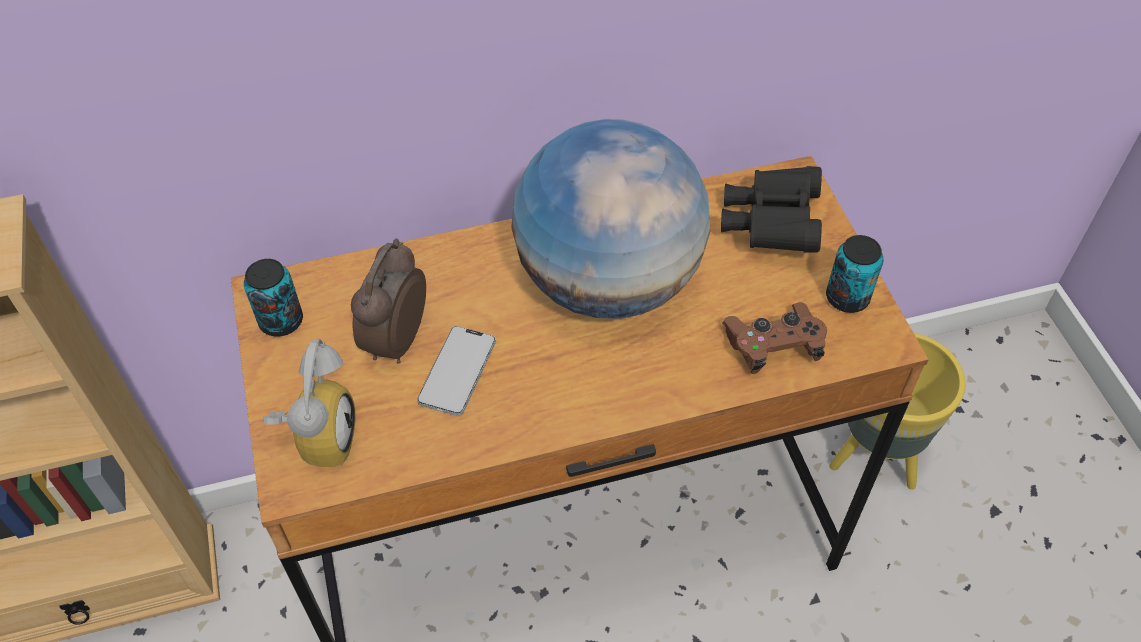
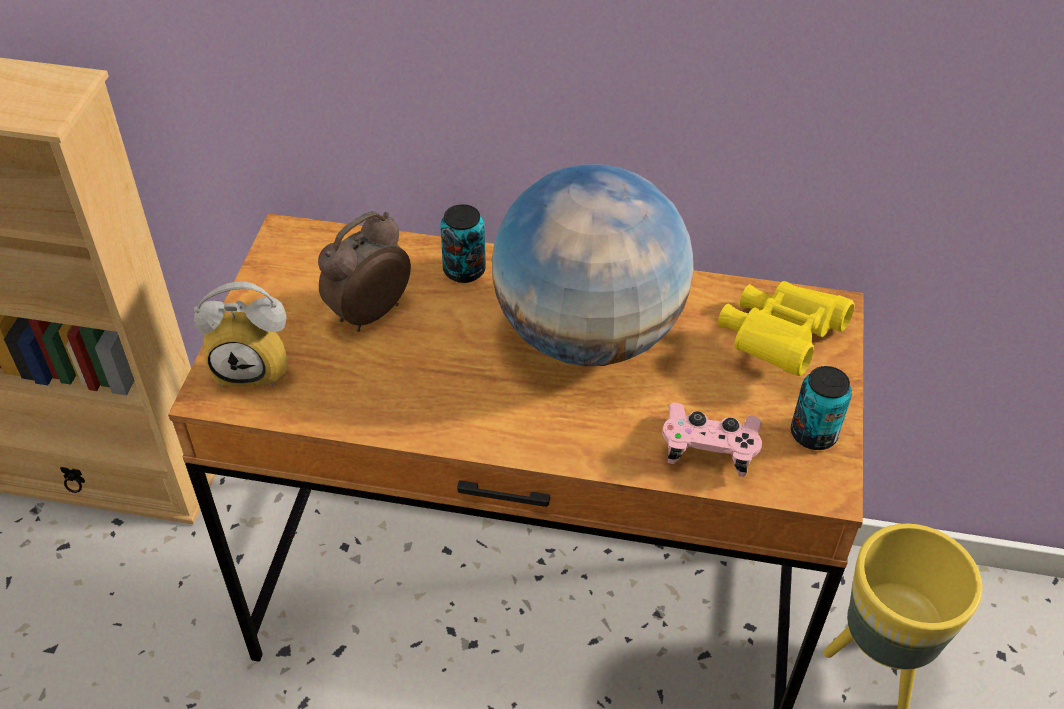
camera: 25 degrees right, 5 degrees down
(281, 321) = (285, 262): can -> can (464, 270)
(319, 437) = (255, 365): alarm clock -> alarm clock turned 60 degrees clockwise
(457, 371) = (403, 358): phone -> none
(771, 225) = (779, 340): black binoculars -> yellow binoculars
(773, 346) = (709, 449): brown game controller -> pink game controller

